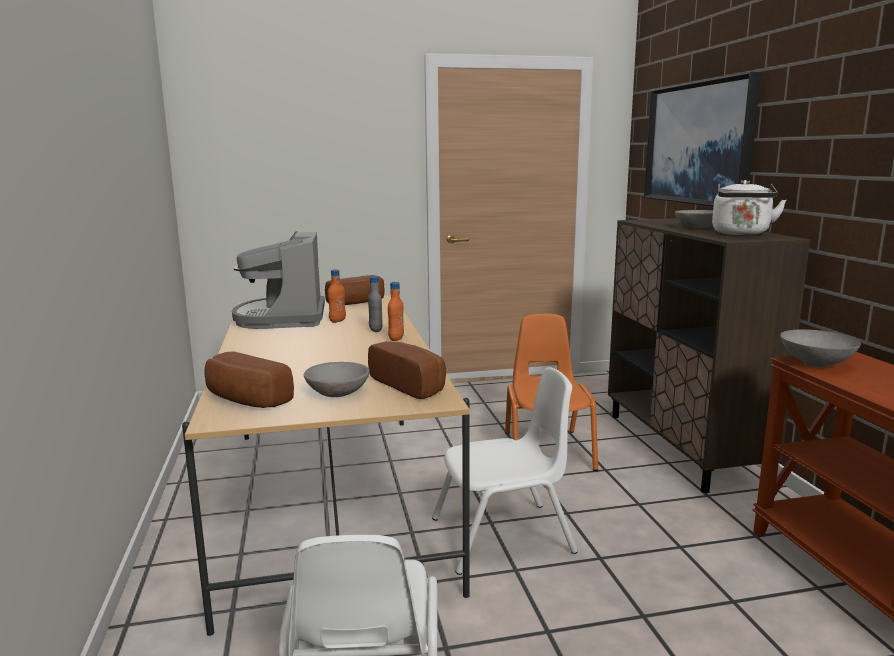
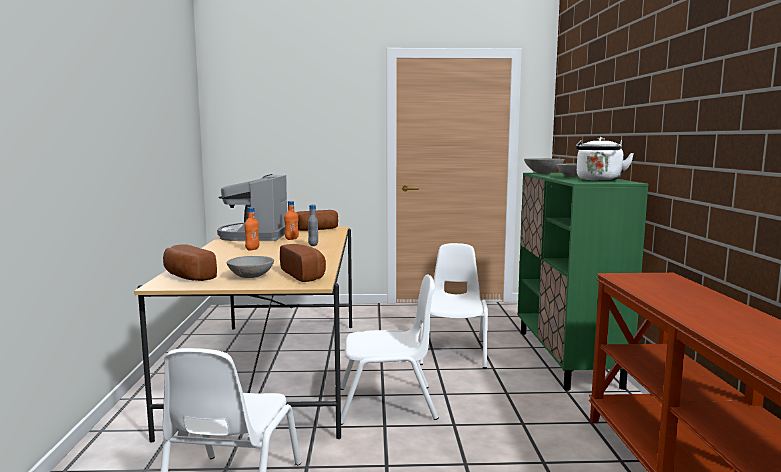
camera: 10 degrees right, 5 degrees down
(396, 338) = (322, 250): orange bottle -> orange bottle (252, 249)
(547, 450) = (454, 352): orange chair -> white chair
(682, 447) = (567, 358): brown cabinet -> green cabinet
(698, 143) = (590, 113): picture -> none
(814, 363) = (627, 278): grey bowl -> grey bowl (542, 173)

